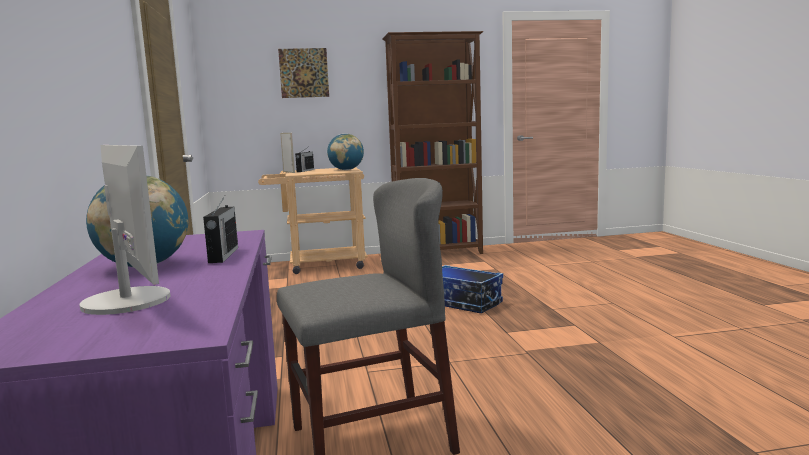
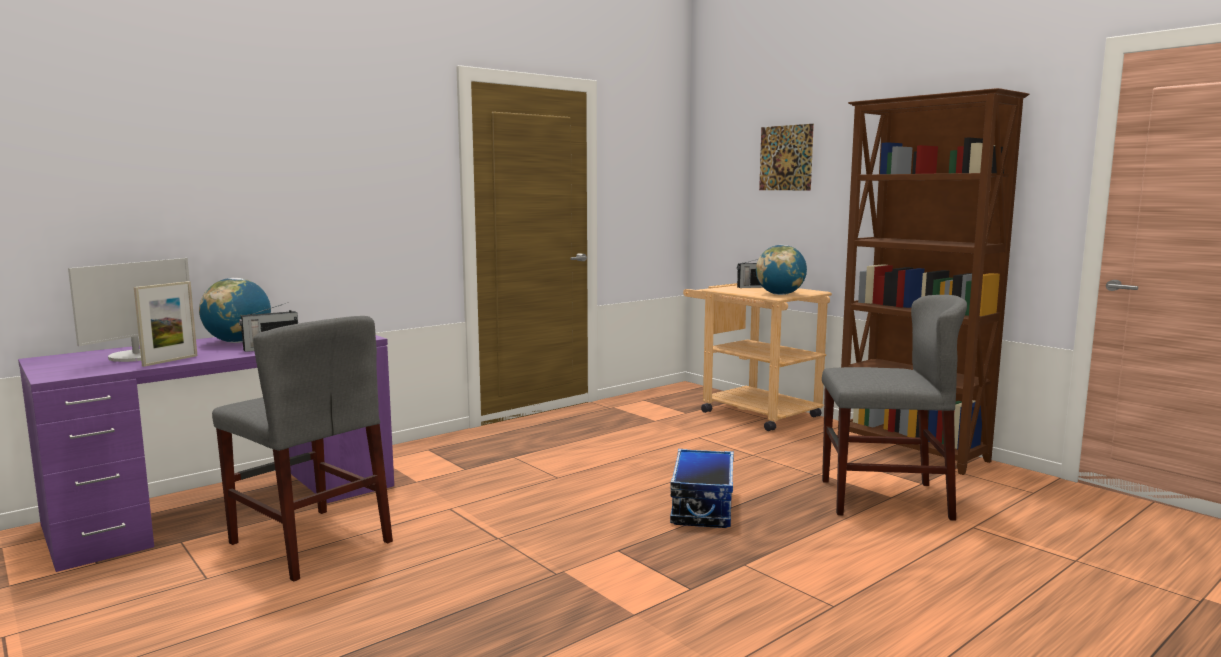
camera: 60 degrees right, 0 degrees up
(289, 172) = (724, 286): picture frame -> picture frame (170, 361)
(496, 270) = (884, 499): none -> grey chair

